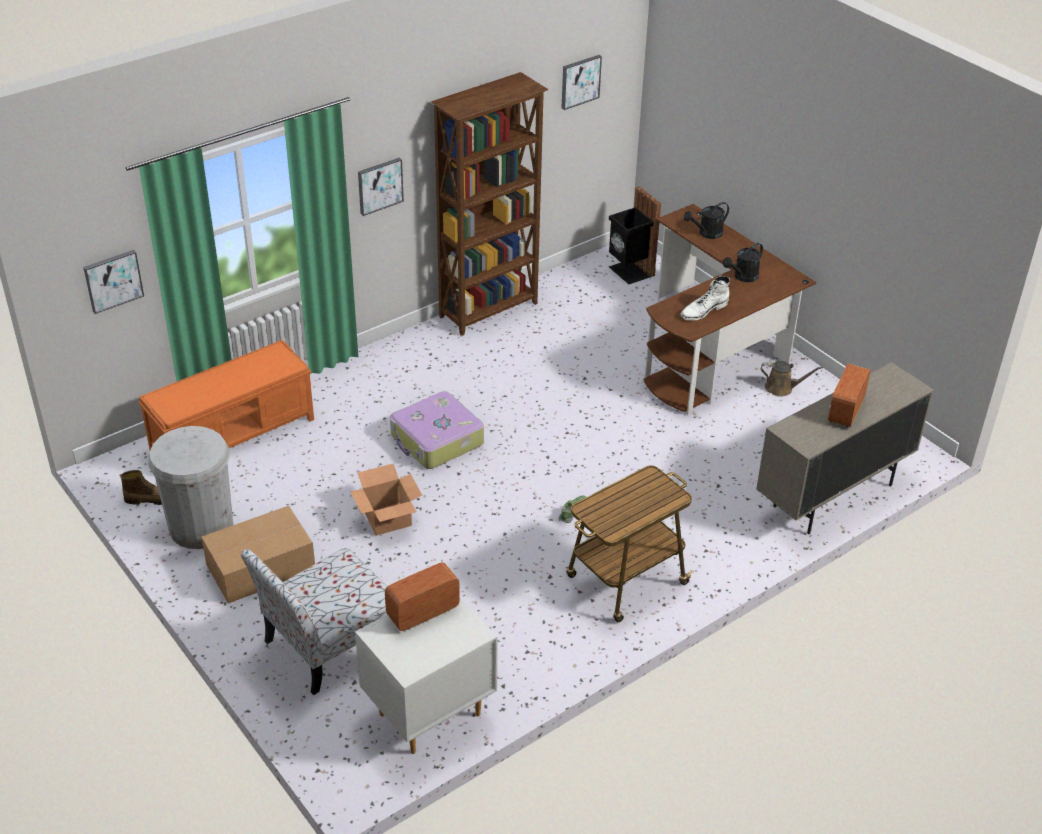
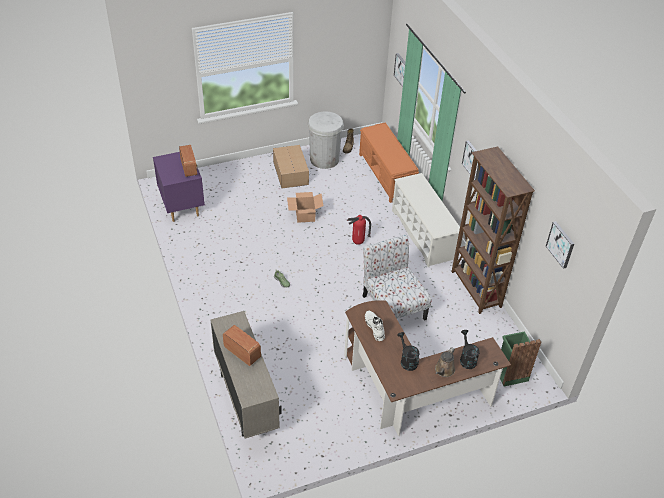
camera: 105 degrees right, 5 degrees up
(329, 644) = (235, 186): chair -> chair (393, 306)
(386, 372) = (422, 234): none -> white shoe rack
(429, 714) = (182, 207): white nightstand -> purple nightstand
(436, 440) = (358, 243): suitcase -> fire extinguisher
(625, 581) = (224, 288): cart -> none
(629, 272) = (510, 373): black trash can -> green trash can
(781, 388) = (356, 415): brown watering can -> brown watering can (444, 371)

